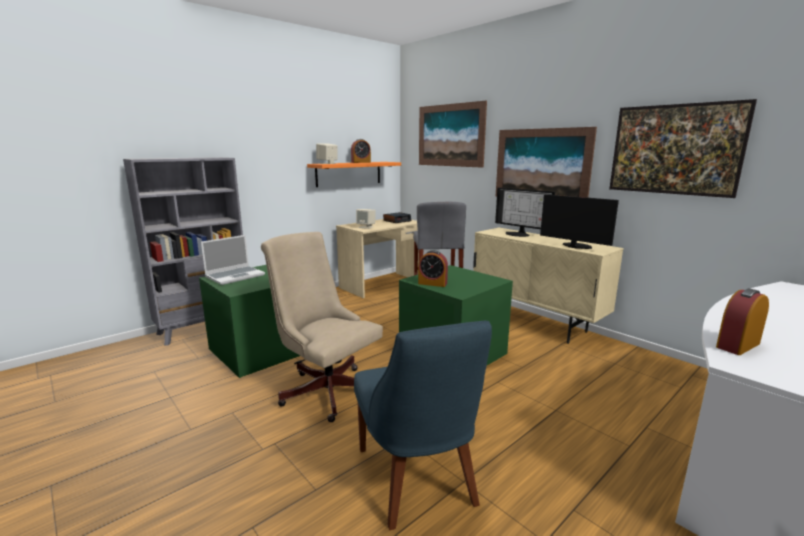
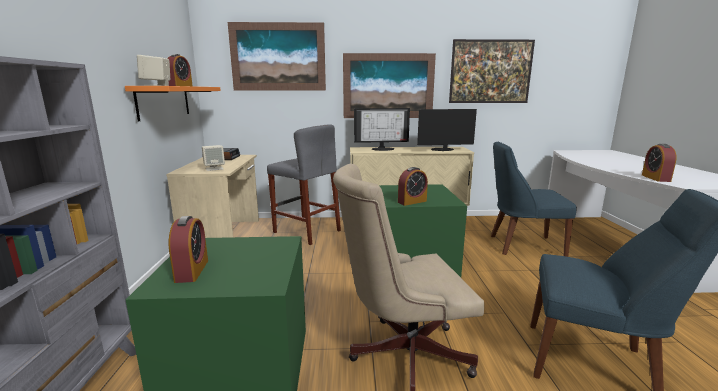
camera: 50 degrees left, 0 degrees up
(235, 276) = (192, 271): laptop -> alarm clock
(613, 392) = (522, 245): none -> blue chair

